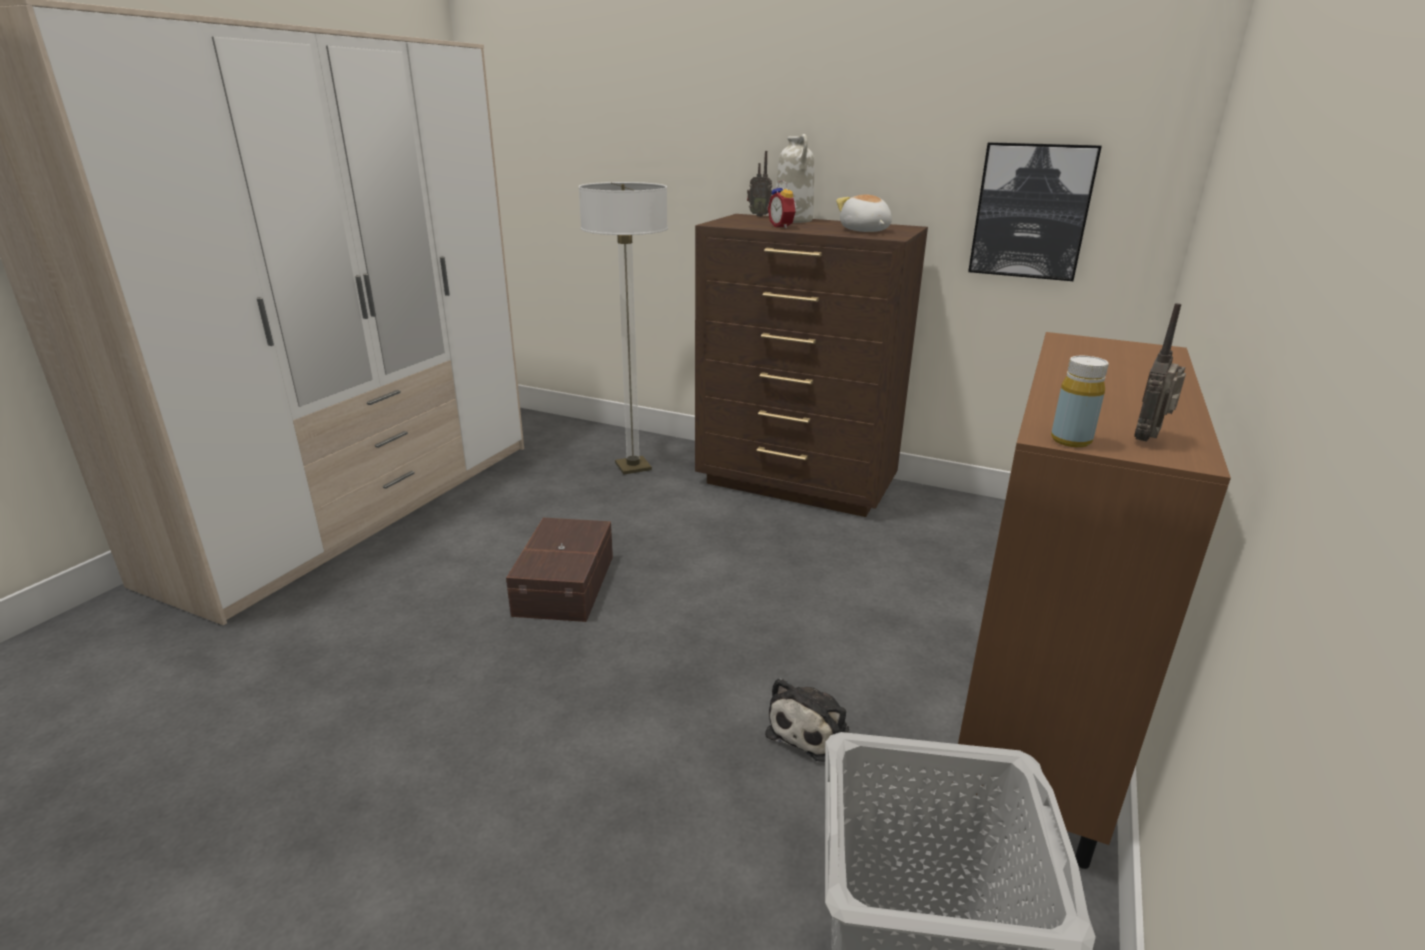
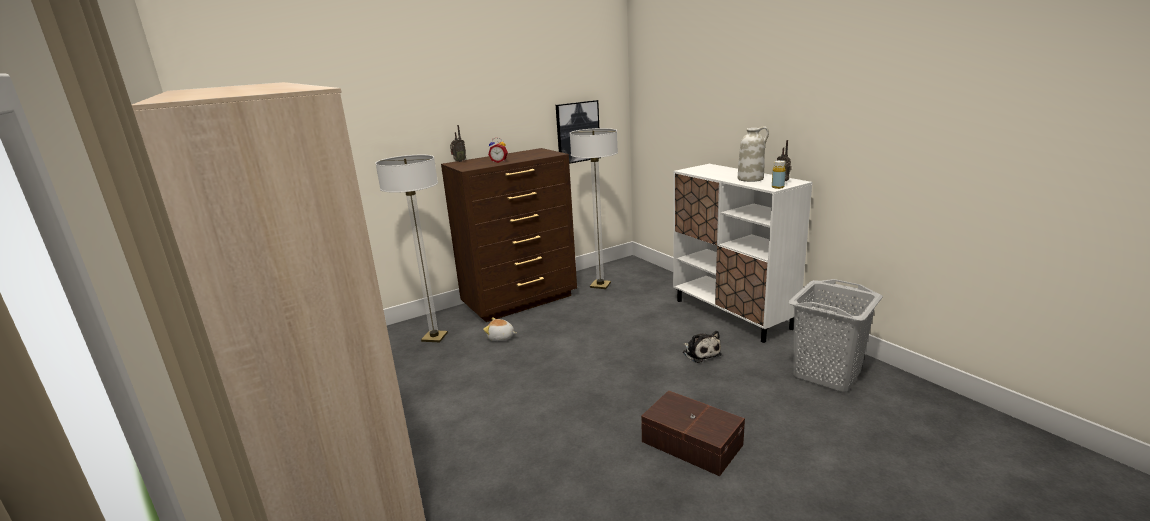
camera: 55 degrees left, 5 degrees down
(567, 584) = (535, 385): brown storage box -> brown storage box (691, 442)
(793, 220) = (484, 159): white vase -> white vase (751, 179)
(864, 231) = (535, 154): plush toy -> plush toy (500, 337)
(938, 530) = (600, 285): none -> floor lamp
(1031, 730) = (732, 314): brown cabinet -> white cabinet

